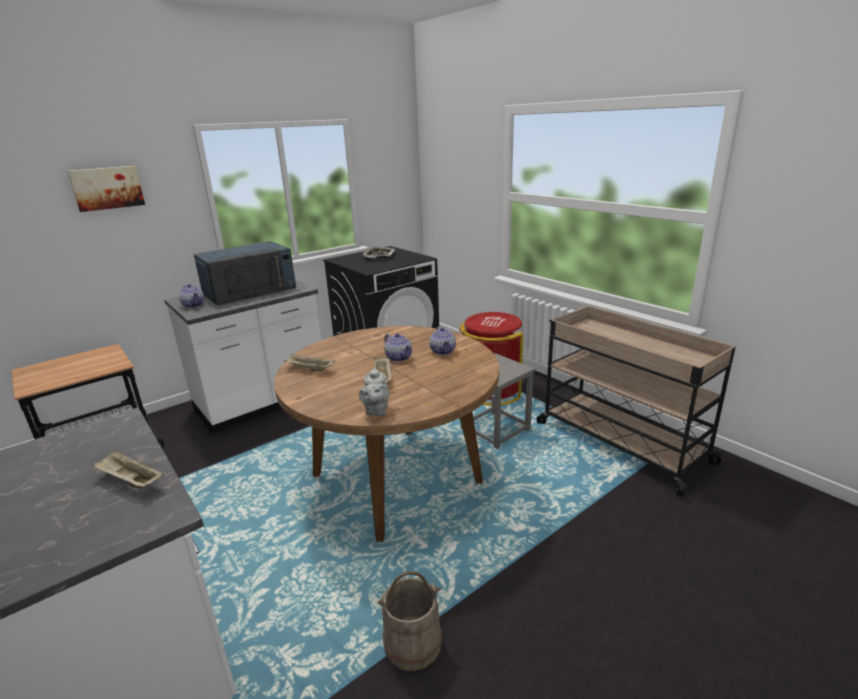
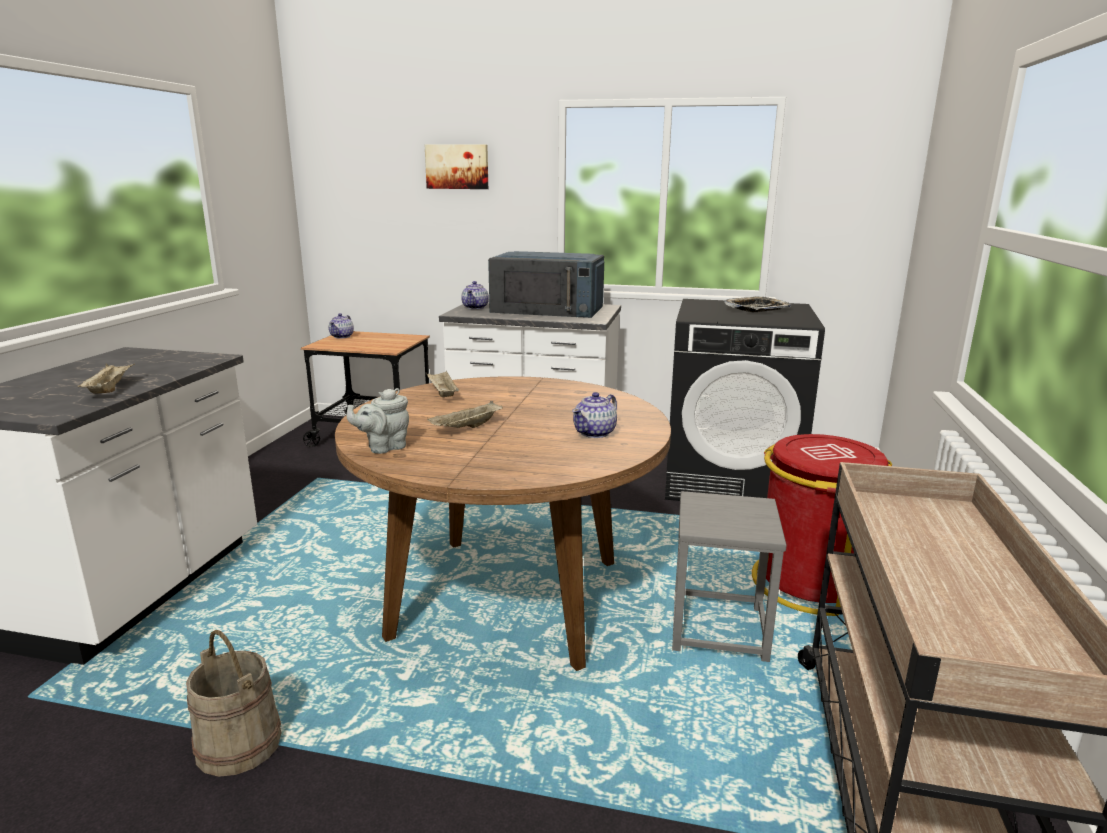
camera: 50 degrees right, 5 degrees down
(398, 357) = (536, 418): teapot -> teapot (342, 336)

